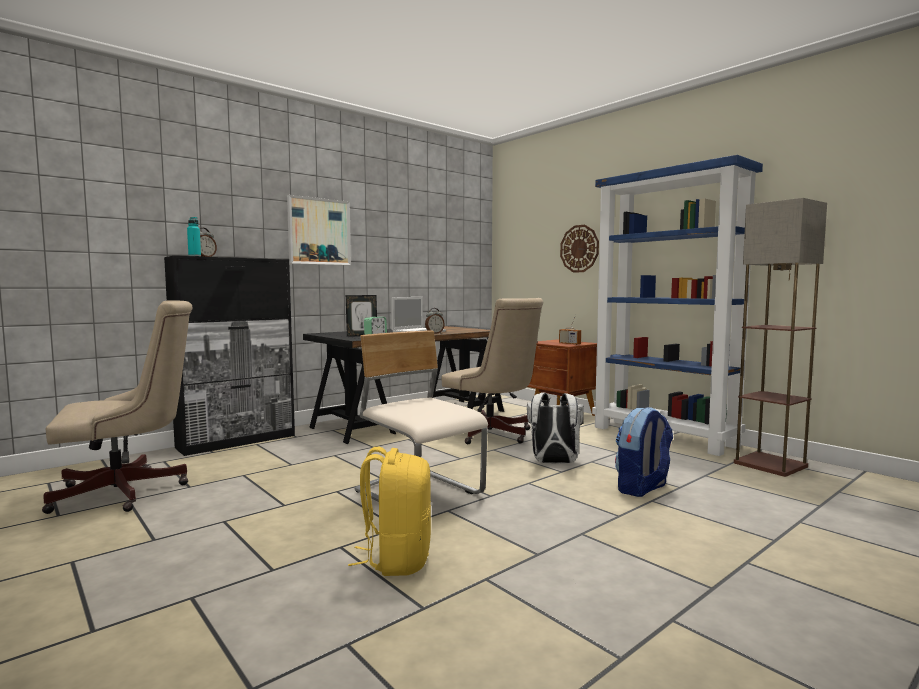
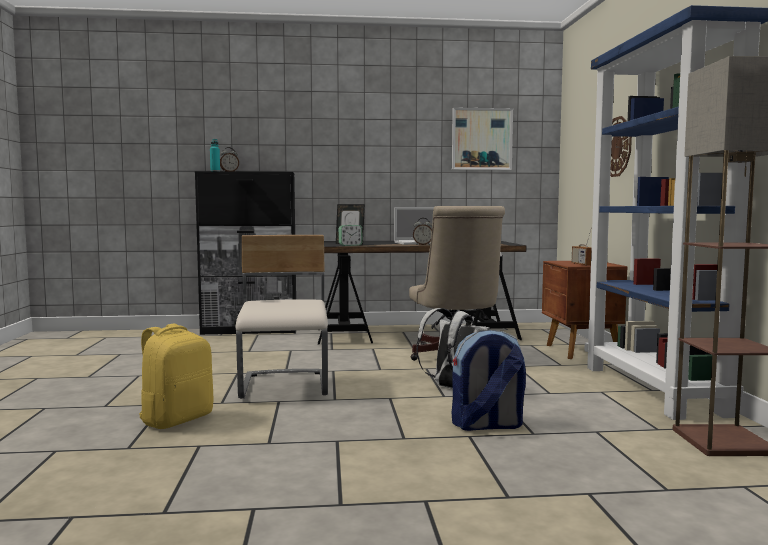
camera: 35 degrees right, 0 degrees up
(128, 492) = (129, 349): beige office chair -> none
(319, 231) = (338, 144): picture -> picture (481, 139)

